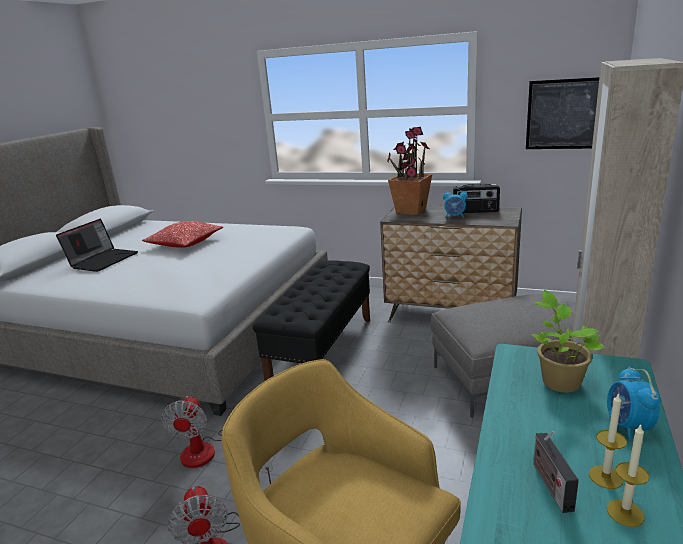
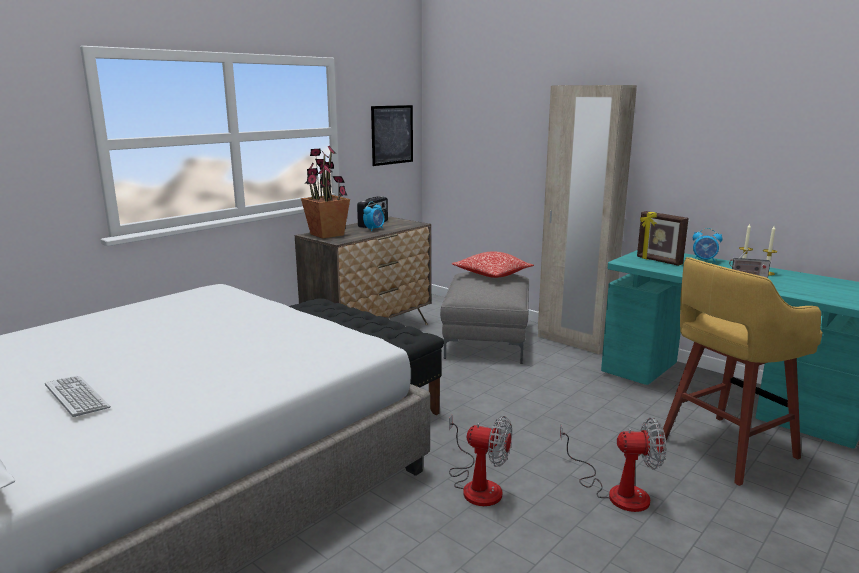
camera: 70 degrees left, 5 degrees down
(103, 260) = (77, 397): laptop -> keyboard
(185, 243) = (130, 340): pillow -> pillow (492, 275)
(559, 381) = (658, 261): potted plant -> picture frame

